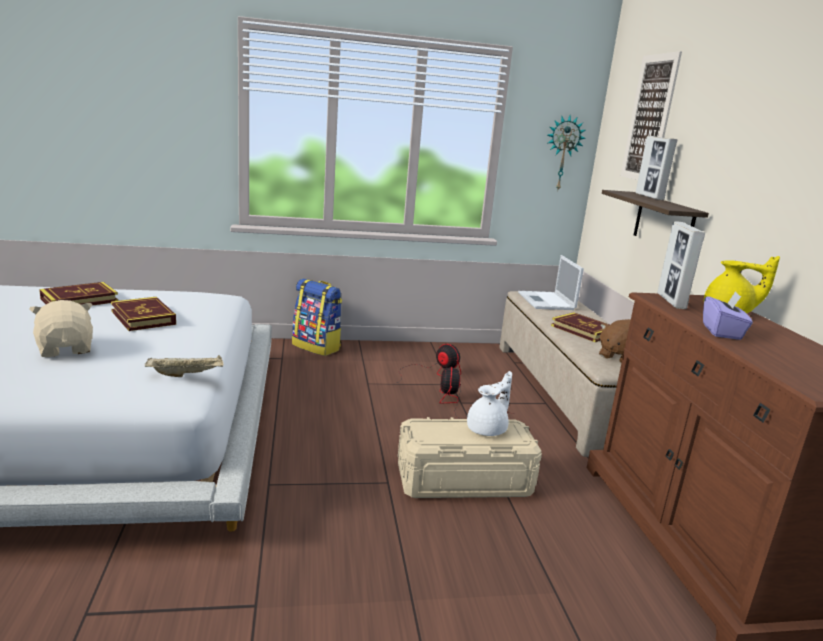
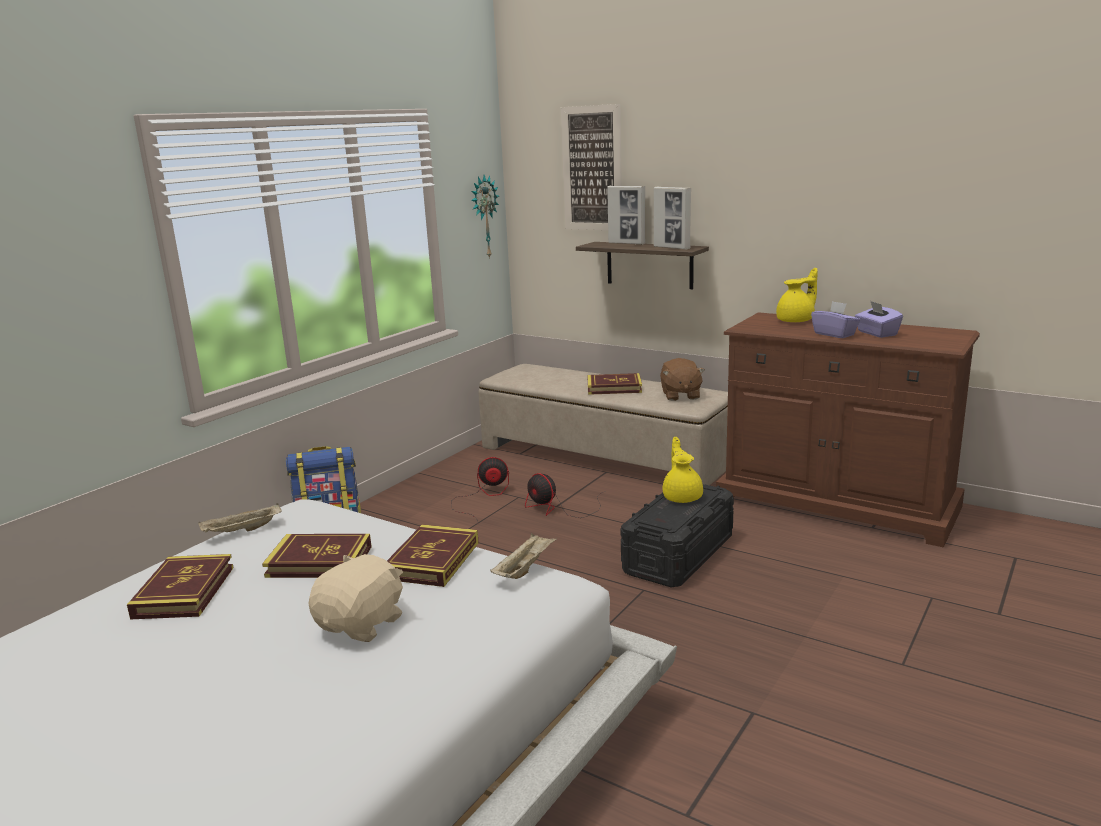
camera: 45 degrees left, 0 degrees up
(66, 349) = (362, 624): beige plush toy -> beige plush toy turned 105 degrees clockwise
(169, 292) = (242, 531): none -> beige tray
(172, 345) = (433, 560): none -> book
(464, 480) = (679, 554): beige storage box -> black storage box
(488, 429) = (682, 497): white teapot -> yellow teapot
(547, 301) = (533, 377): laptop -> none
(671, 301) = (759, 326): picture frame -> picture frame (671, 248)
(775, 350) = (876, 333): none -> purple tissue box

